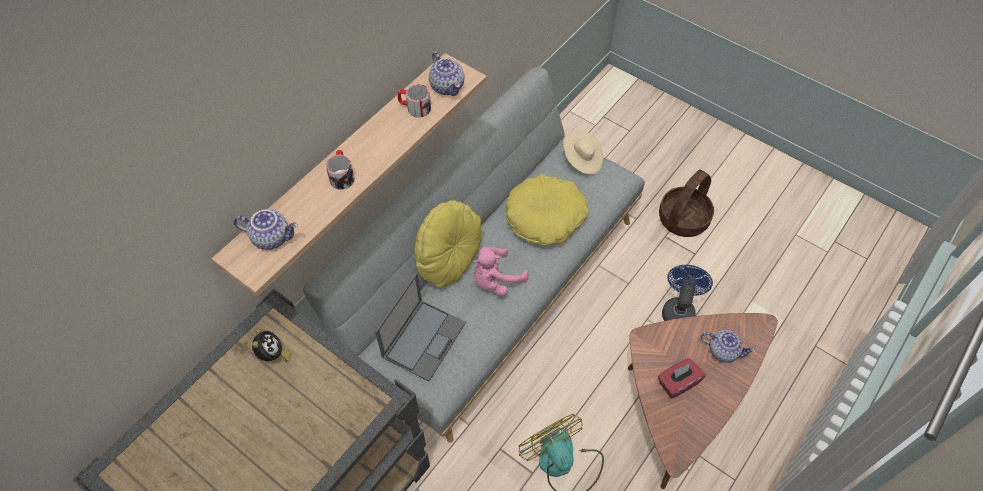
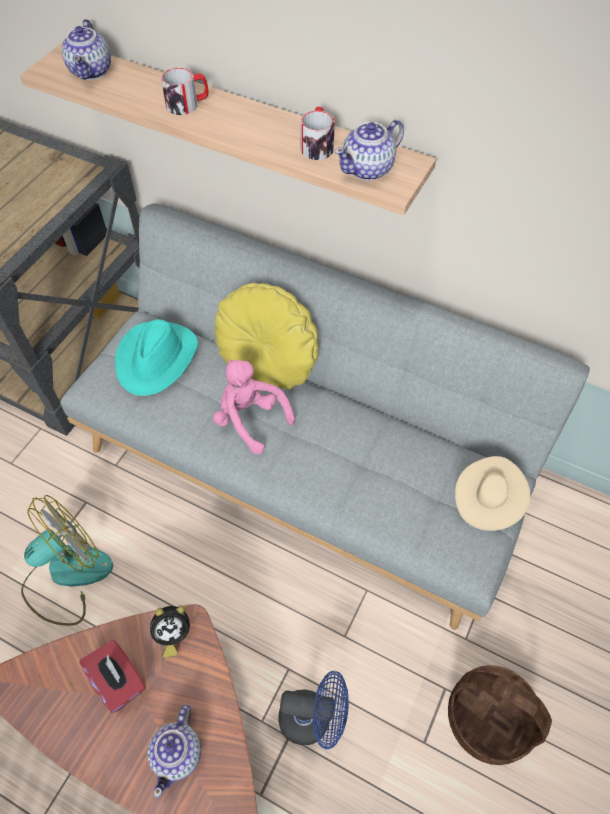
camera: 80 degrees right, 0 degrees up
(273, 355) = (46, 180): alarm clock -> alarm clock (172, 634)
(424, 339) = (157, 359): laptop -> turquoise hat
(544, 217) = (365, 461): yellow pillow -> none

